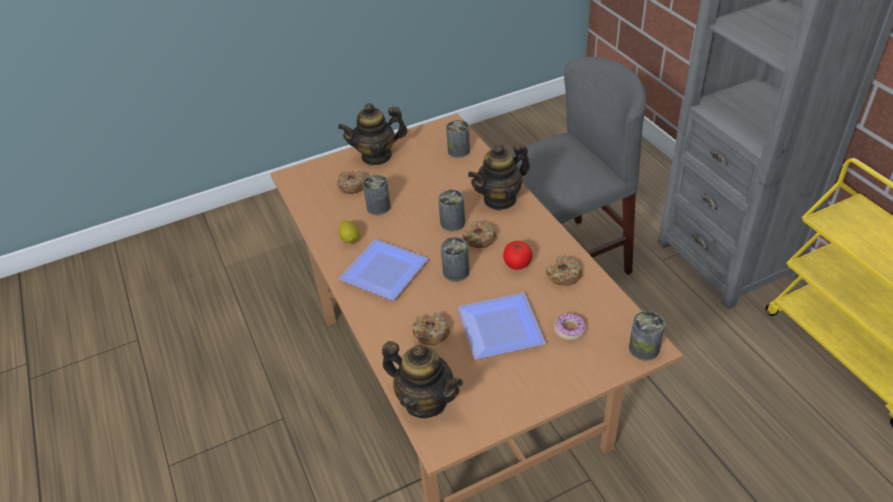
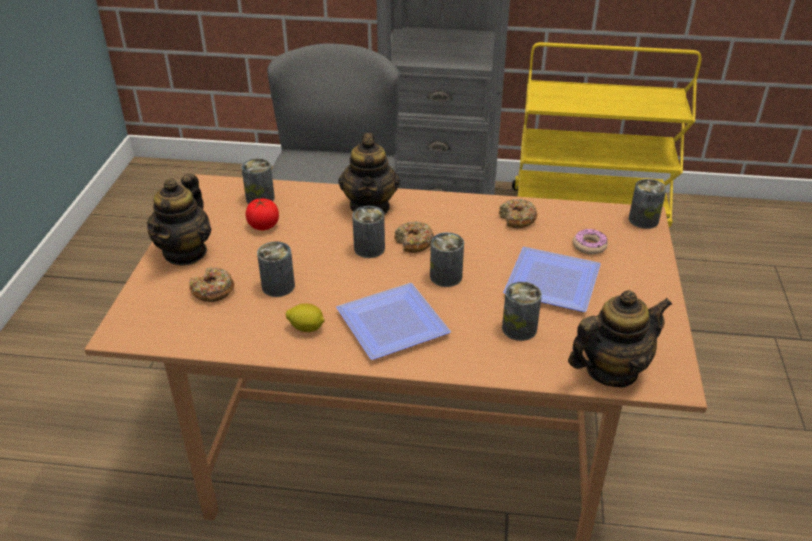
camera: 60 degrees left, 5 degrees down
(431, 333) = (519, 328): donut -> can
(517, 264) = (474, 236): tomato -> tomato (263, 225)

